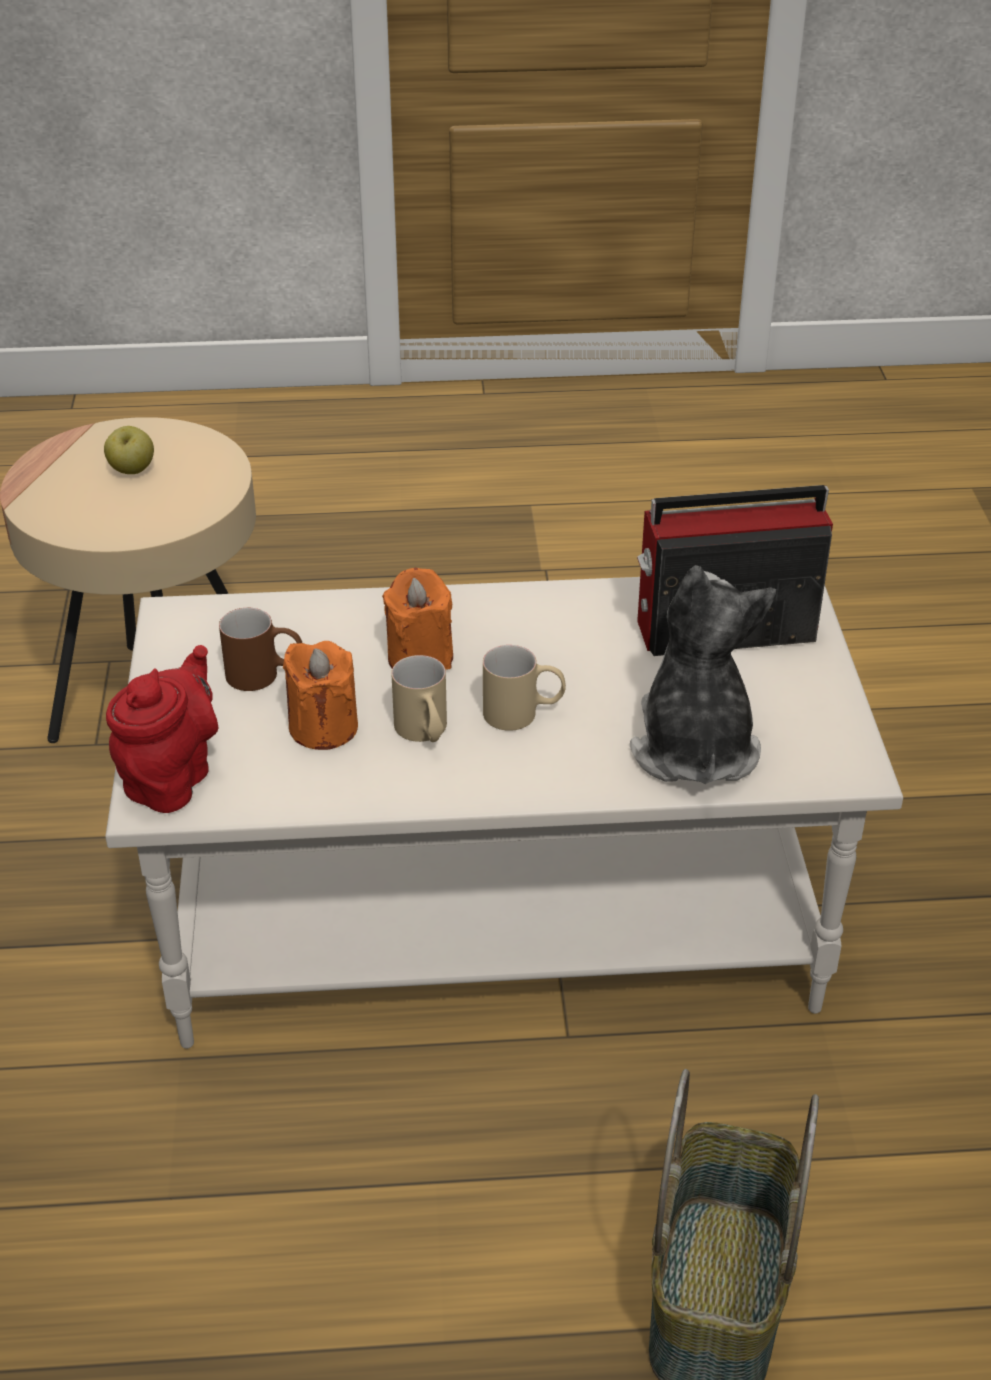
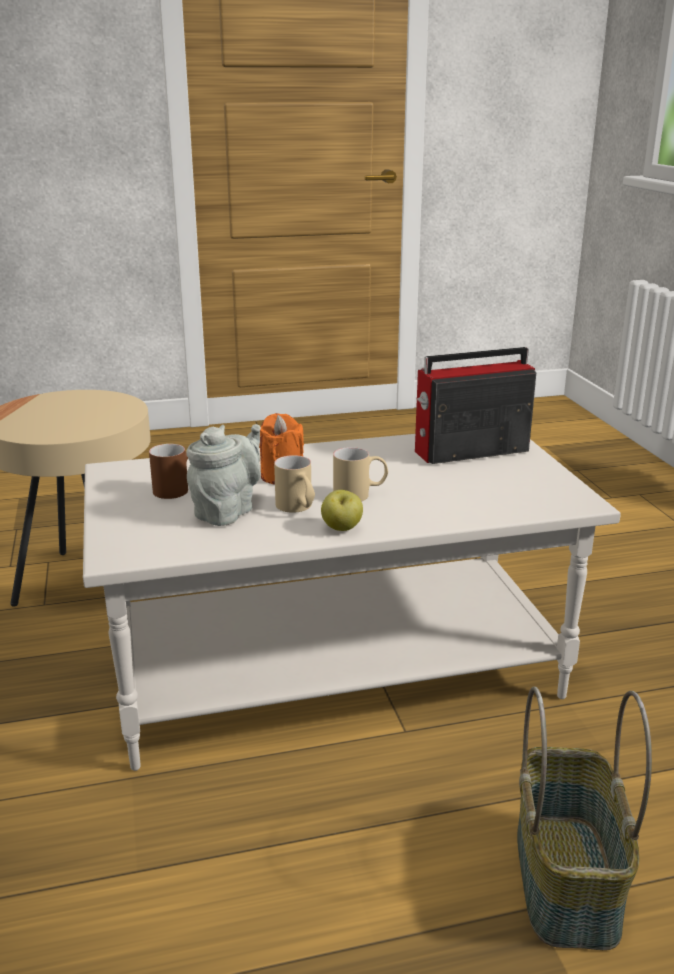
camera: 10 degrees left, 15 degrees down
(132, 471) = (69, 410): apple -> apple (342, 529)
(172, 777) = (126, 542): red teapot -> none
(323, 727) = (227, 511): orange candle -> grey teapot
(693, 747) = (477, 501): plush toy -> none

